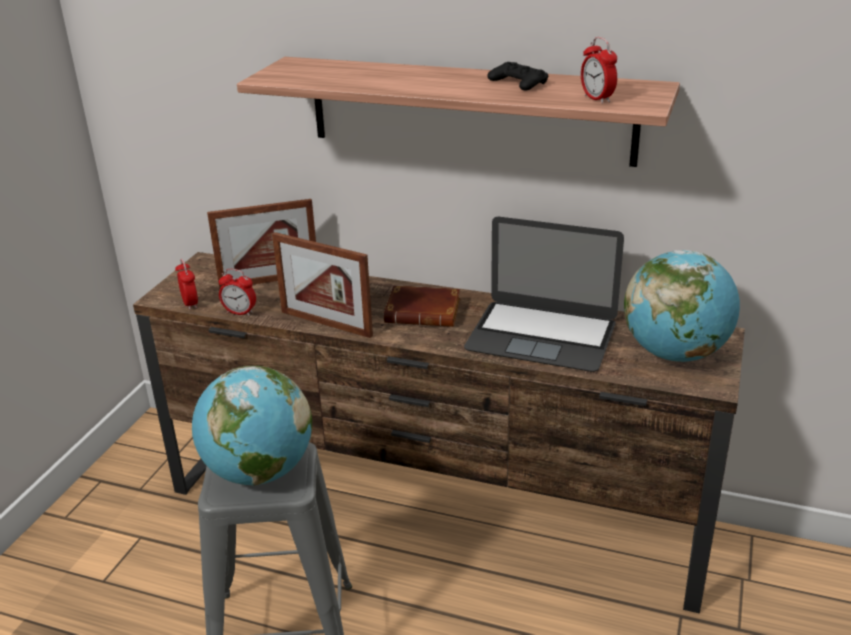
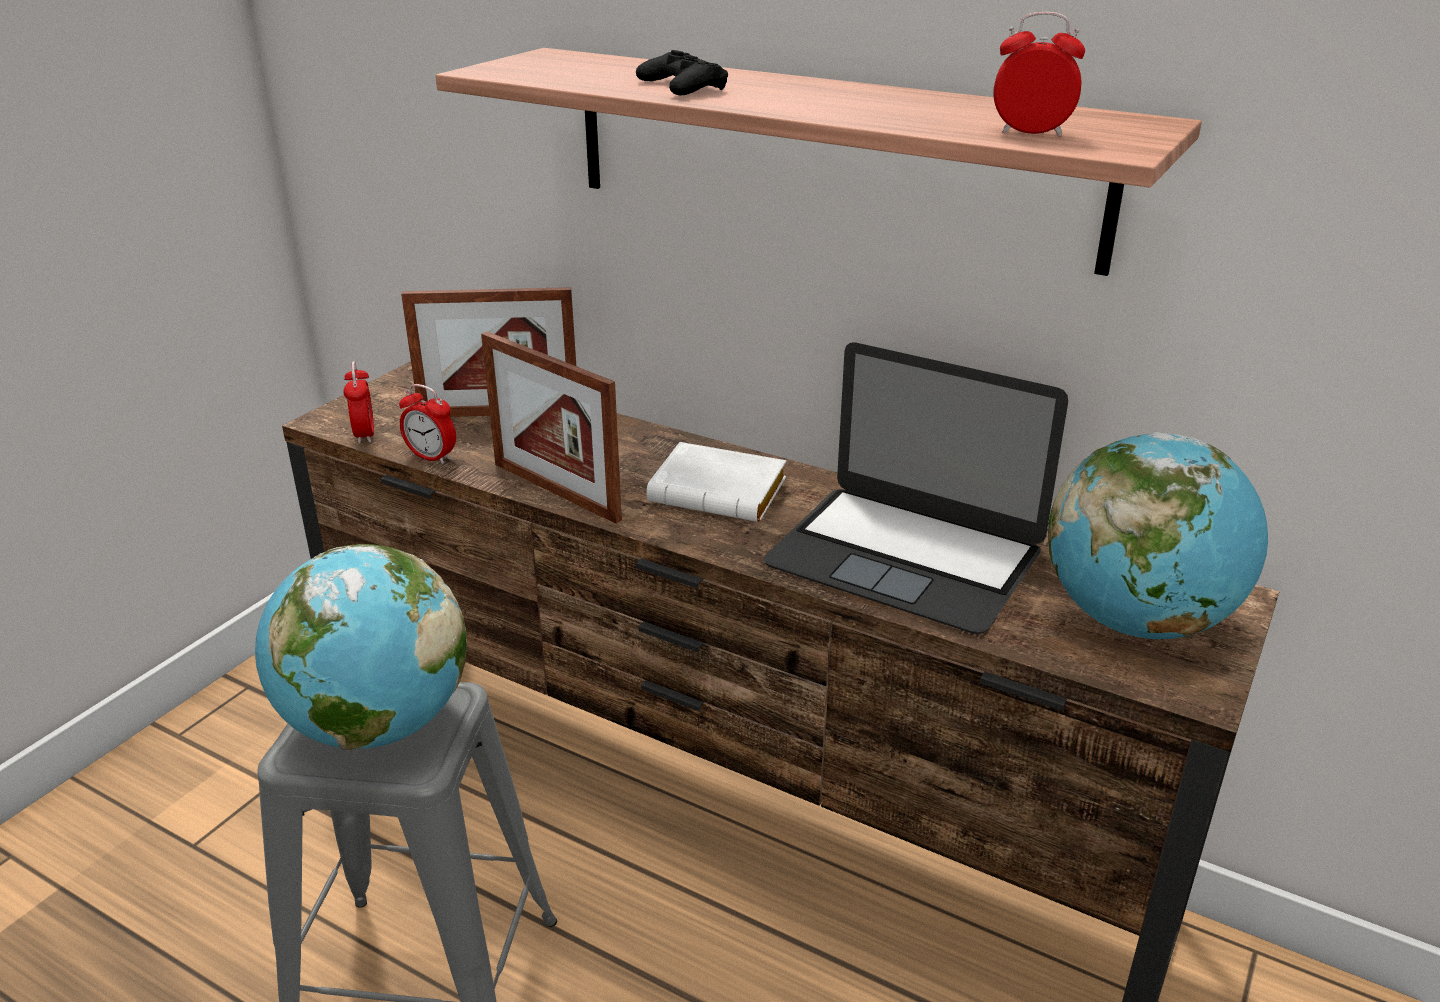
camera: 10 degrees right, 0 degrees up
(425, 312) = (722, 492): brown book -> white book
(518, 83) = (900, 102): black game controller -> black game controller (682, 86)
(597, 99) = (1031, 133): alarm clock -> alarm clock turned 120 degrees clockwise

